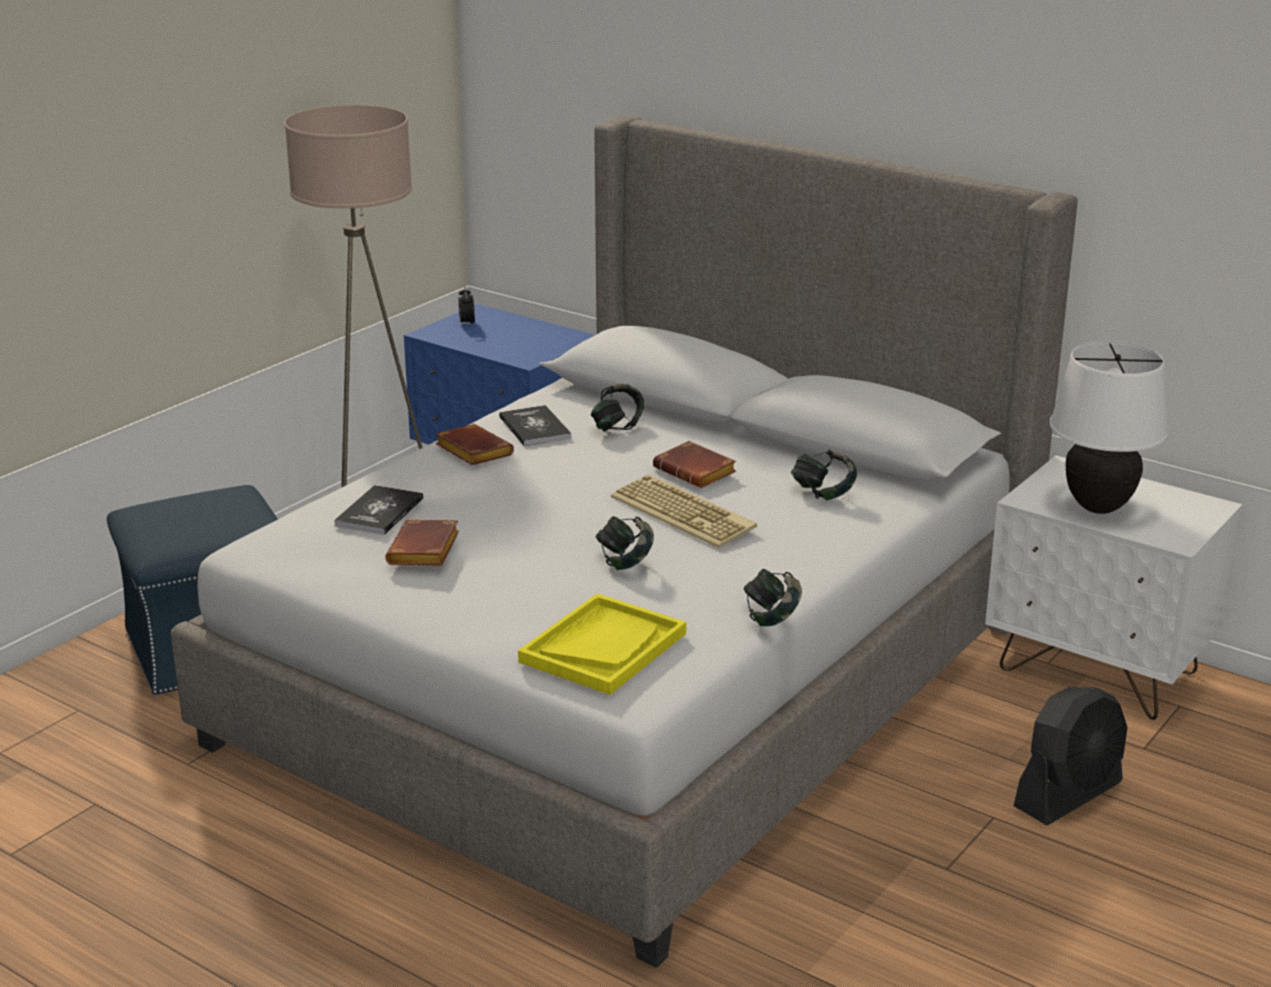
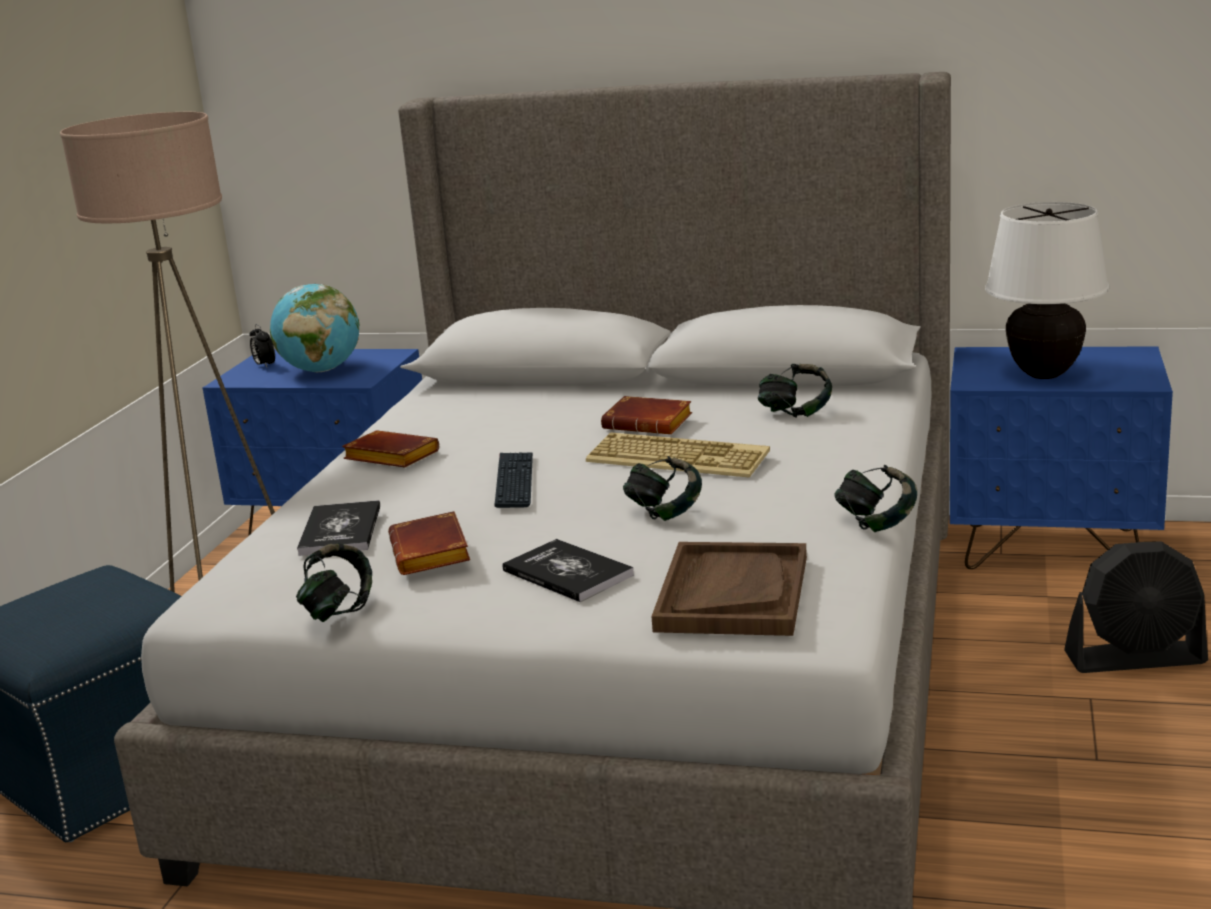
camera: 20 degrees left, 5 degrees down
(506, 340) = (321, 370): none -> globe
(534, 428) = (437, 425): book -> book (567, 573)
(540, 501) = (514, 481): none -> keyboard
(603, 647) = (732, 593): yellow tray -> brown tray
(617, 427) = (525, 406): headphones -> headphones (338, 610)
(1069, 795) = (1135, 658): black fan -> black fan turned 60 degrees clockwise
(1098, 672) = (1052, 549): white nightstand -> blue nightstand

